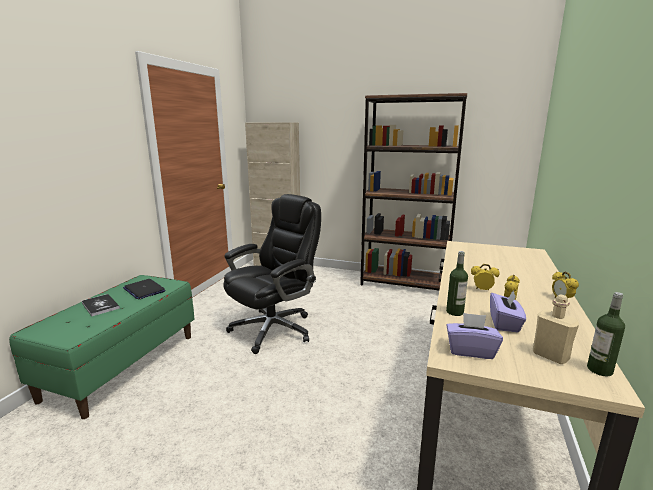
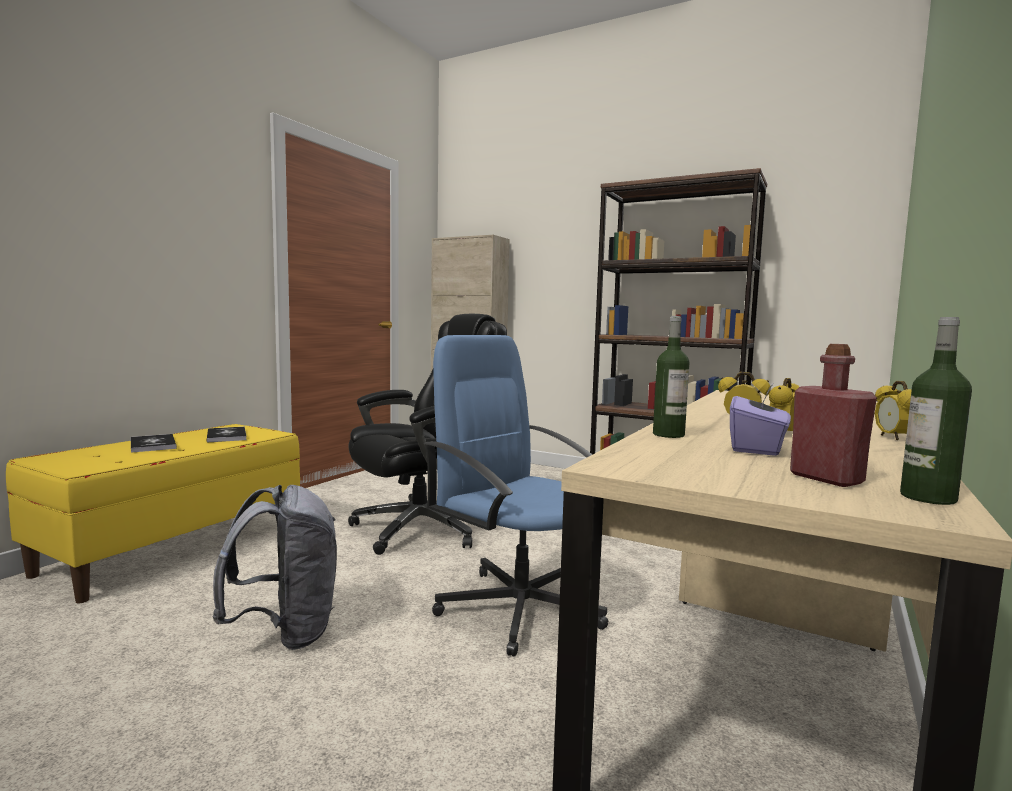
camera: 10 degrees right, 10 degrees down
(123, 365) = (175, 548): green bench -> yellow bench
(144, 290) = (226, 436): laptop -> book
(226, 421) = (285, 632): none -> grey backpack
(351, 382) = (519, 606): none -> blue office chair
(470, 350) = (663, 463): purple tissue box -> none
(550, 356) = (826, 478): beige bottle -> red bottle

